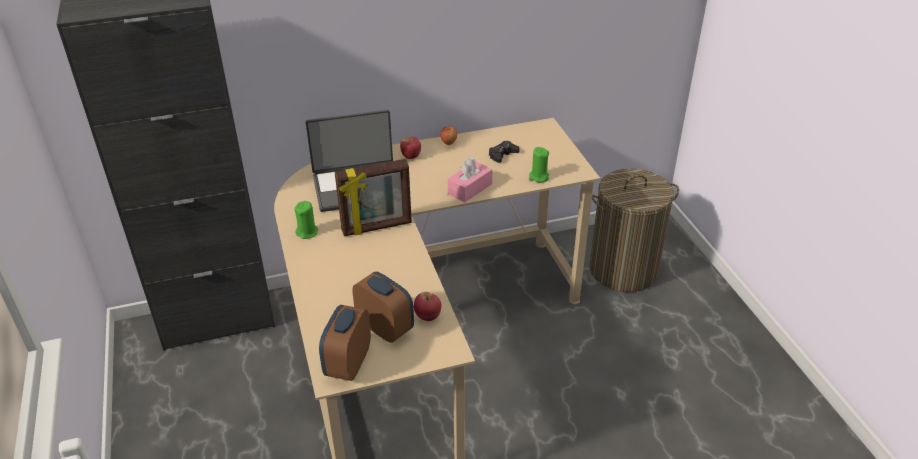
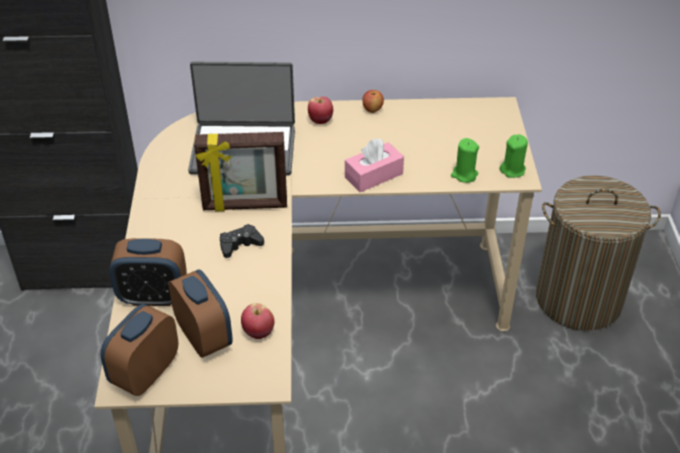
camera: 15 degrees right, 5 degrees up
(307, 232) = (164, 197): green candle -> green candle (512, 170)
(330, 307) = (153, 296): none -> alarm clock
(502, 155) = (431, 137): black game controller -> black game controller (240, 245)

